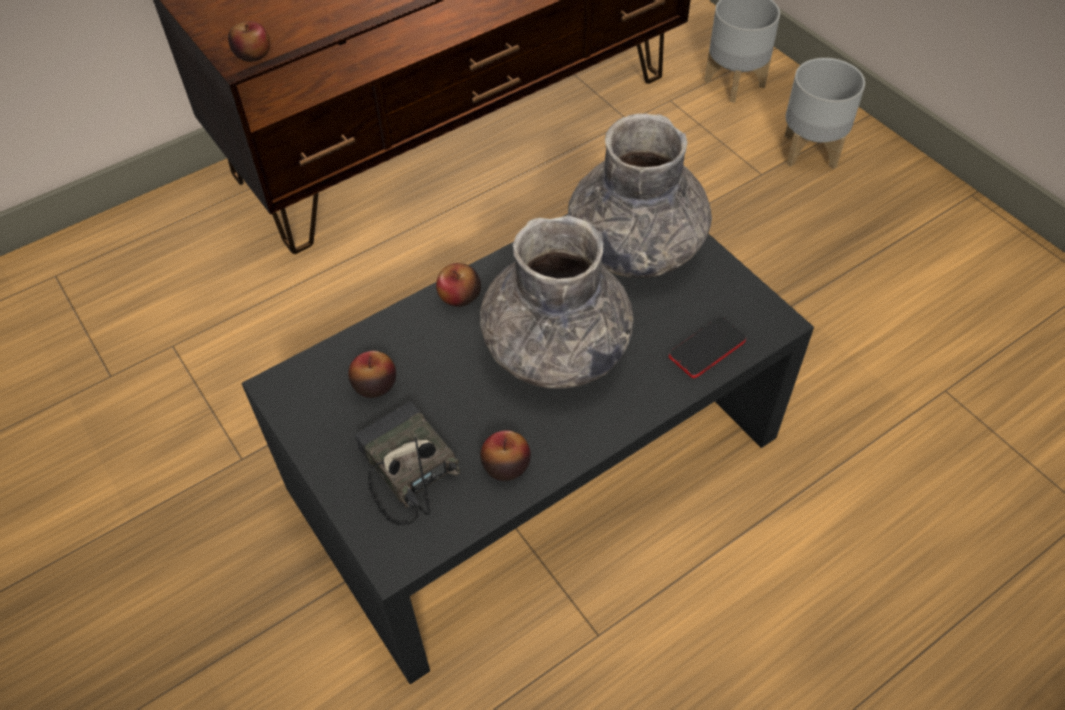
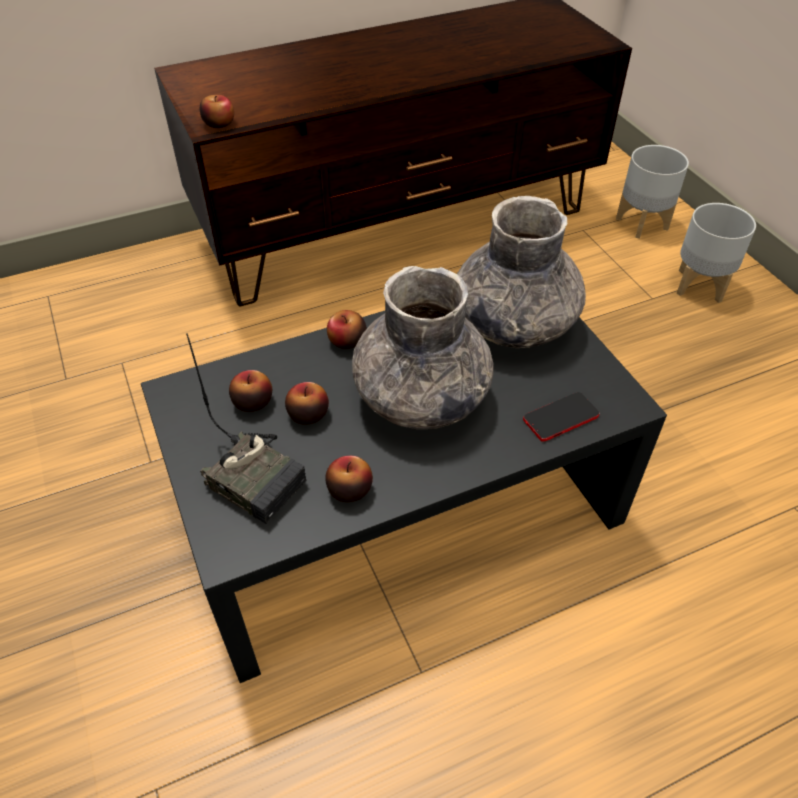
camera: 10 degrees right, 5 degrees down
(404, 469) = (258, 477): radio -> radio turned 150 degrees clockwise
(439, 389) = (308, 414): none -> apple

